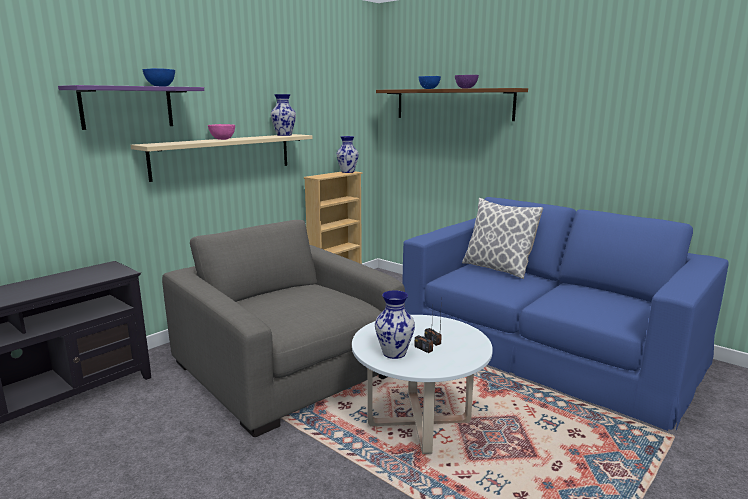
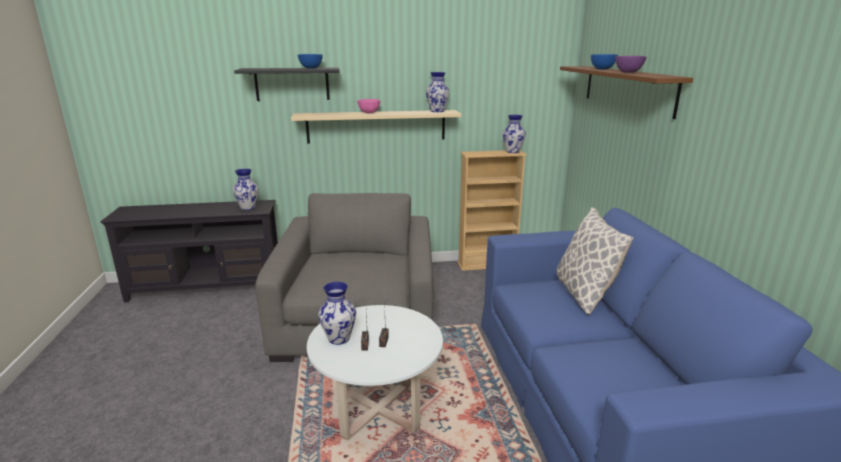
camera: 40 degrees right, 5 degrees up
(97, 274) = (247, 207): none -> vase
(127, 107) = (292, 84): purple shelf -> black shelf

